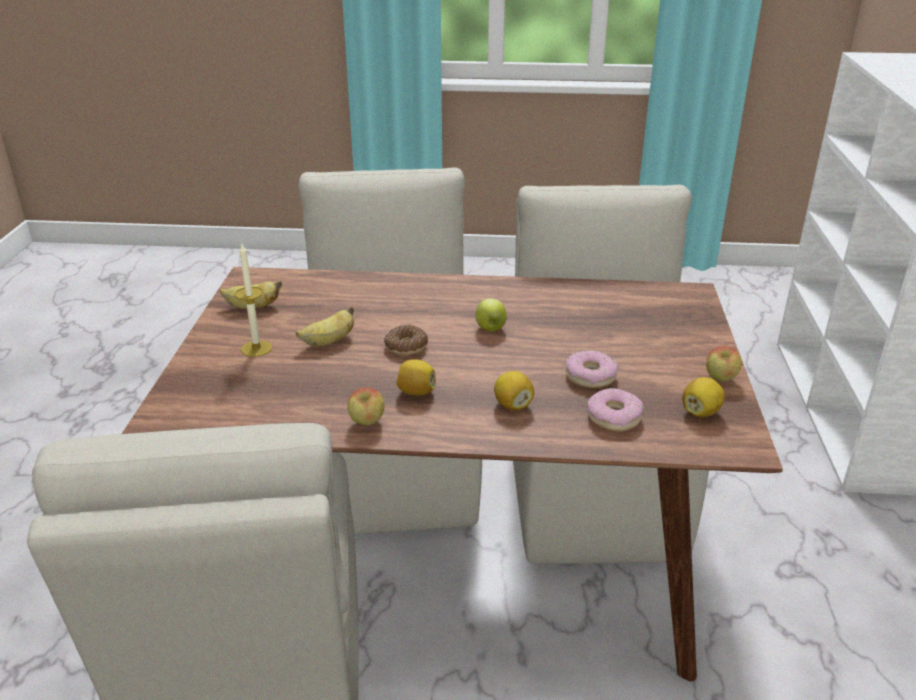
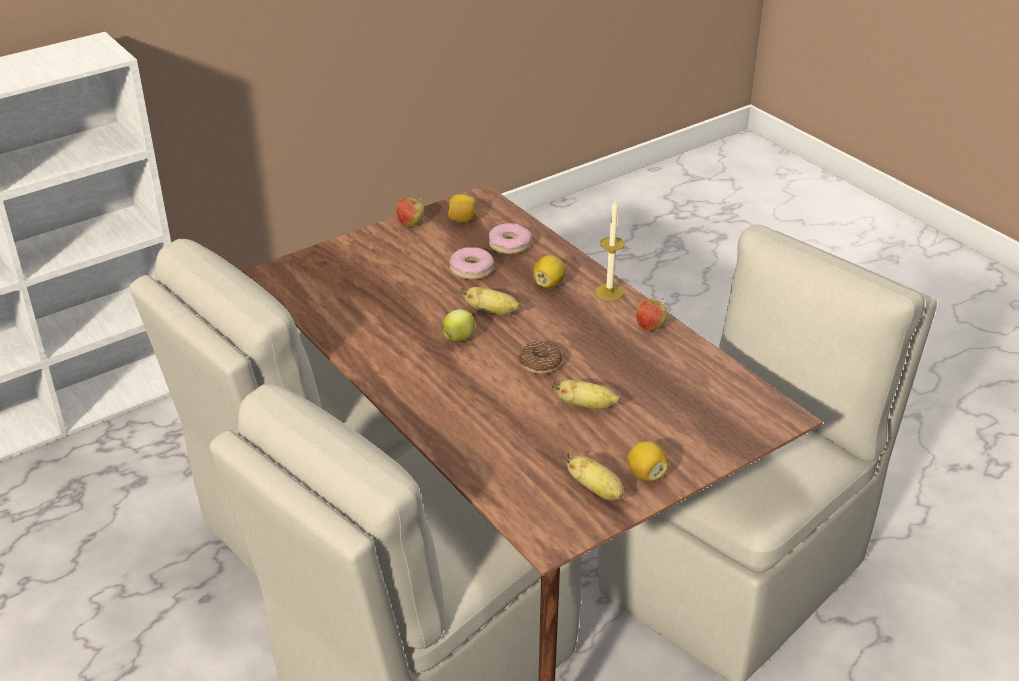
camera: 130 degrees left, 5 degrees up
(256, 348) = (648, 437): candle -> candle (609, 292)
(416, 392) = (589, 327): lemon -> lemon (646, 474)
(507, 357) = (492, 312): none -> banana

